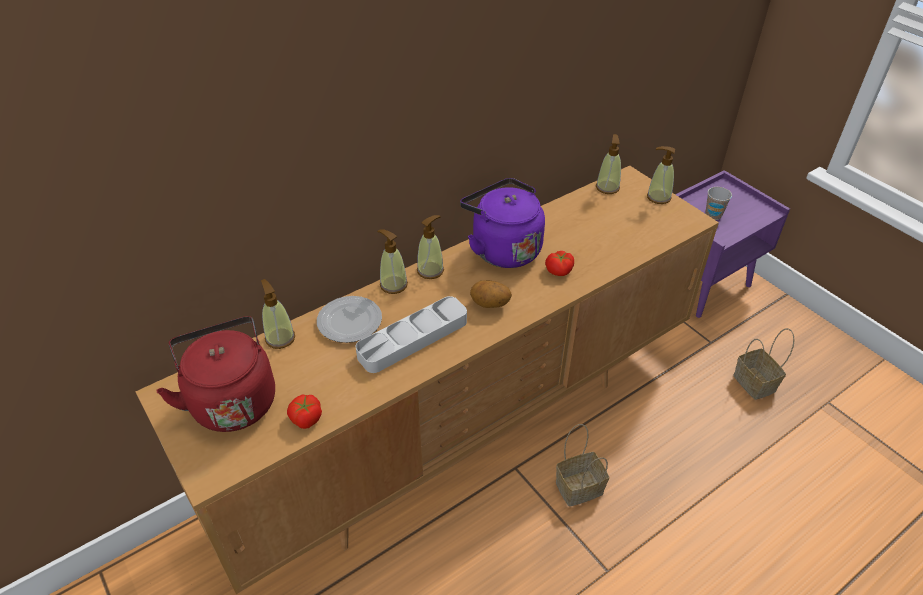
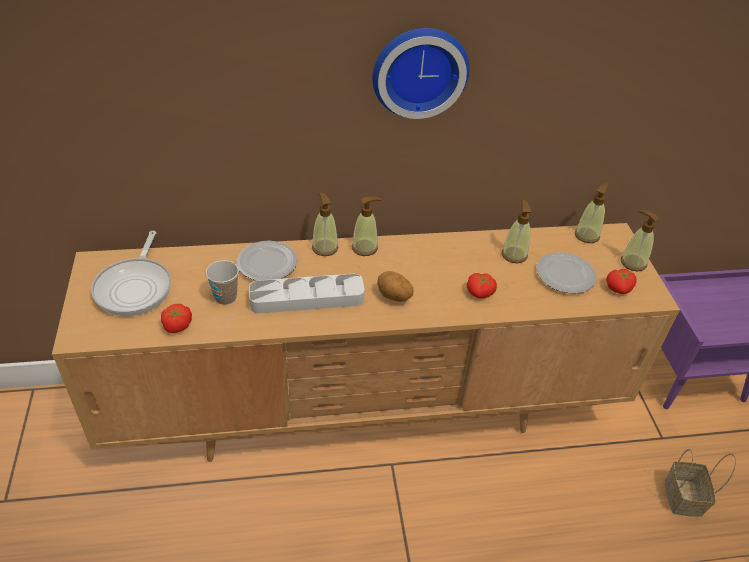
camera: 25 degrees right, 0 degrees up
(232, 400) = (135, 287): red kettle -> frying pan
(280, 338) = (205, 255): soap dispenser -> soap dispenser (514, 255)
(449, 76) = (419, 70): none -> wall clock
(502, 249) = (442, 253): purple kettle -> none
(580, 486) = (439, 509): basket -> none
(614, 228) = (564, 275): none -> plate
(663, 223) = (619, 288): none -> tomato
(713, 215) = (714, 308): cup -> cup (225, 297)

